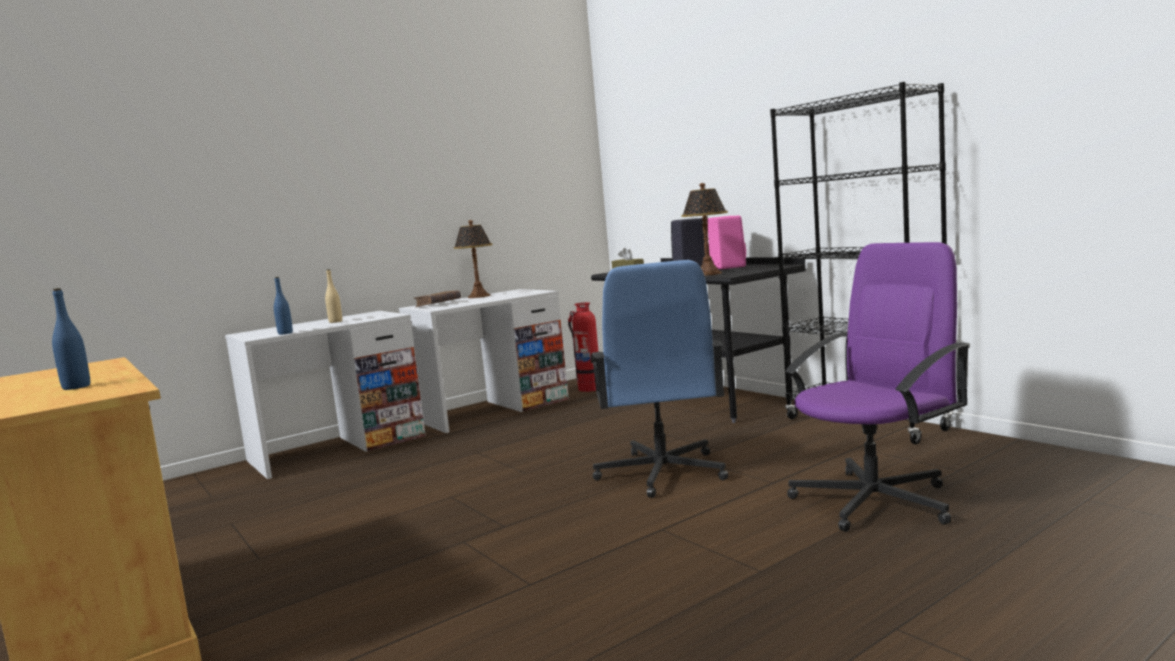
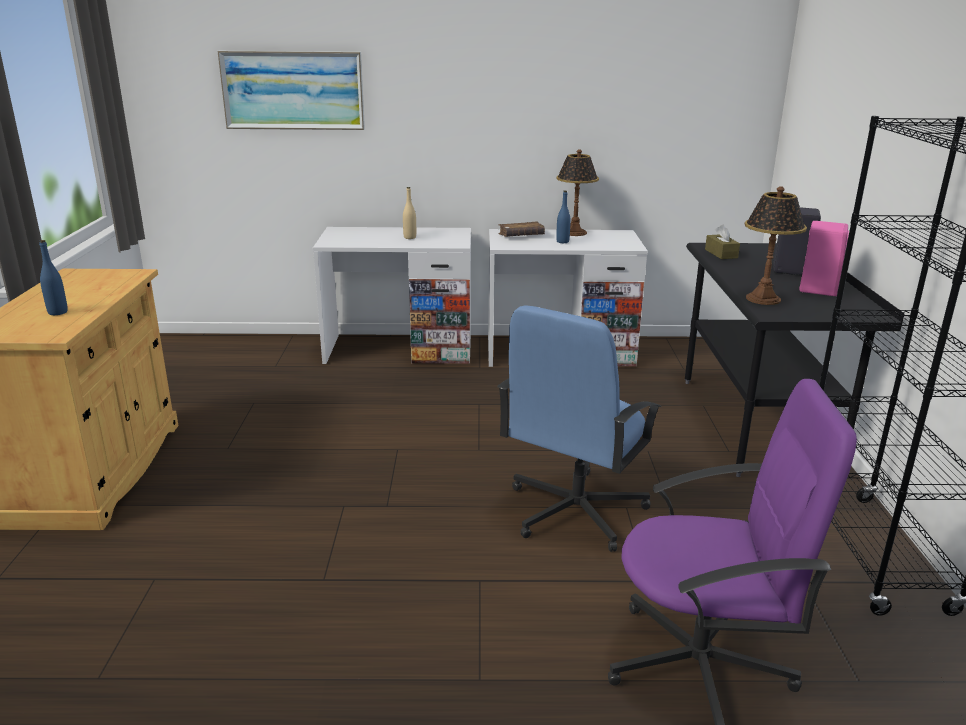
camera: 35 degrees right, 15 degrees up
(170, 189) = (293, 90): none -> picture
(285, 333) = (352, 244): blue bottle -> blue bottle (562, 241)
(589, 388) = (677, 358): fire extinguisher -> none

